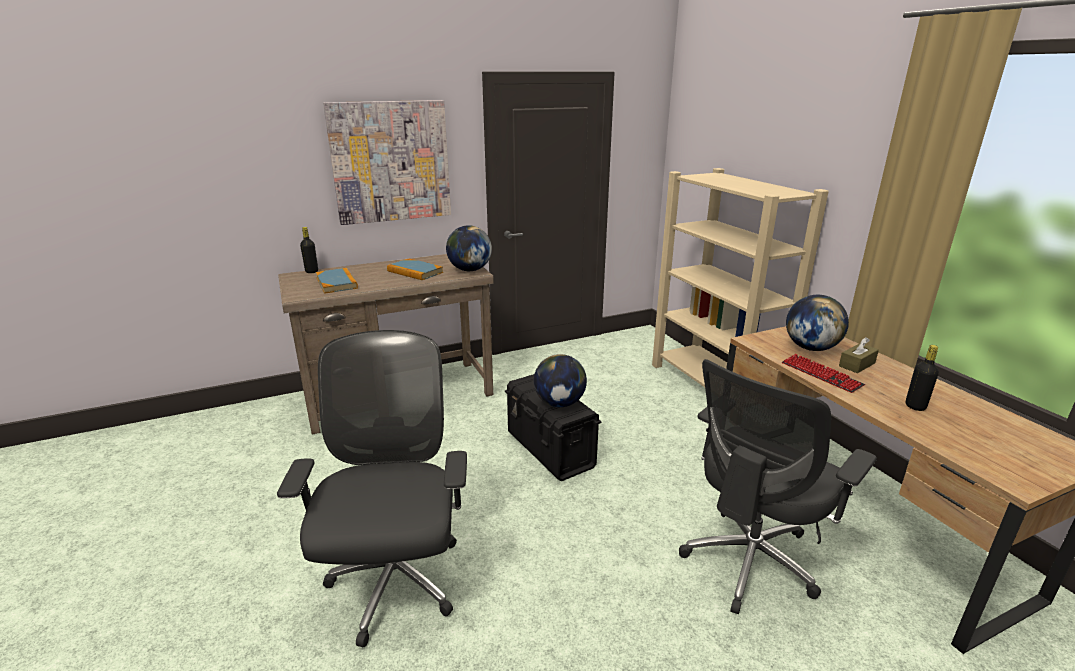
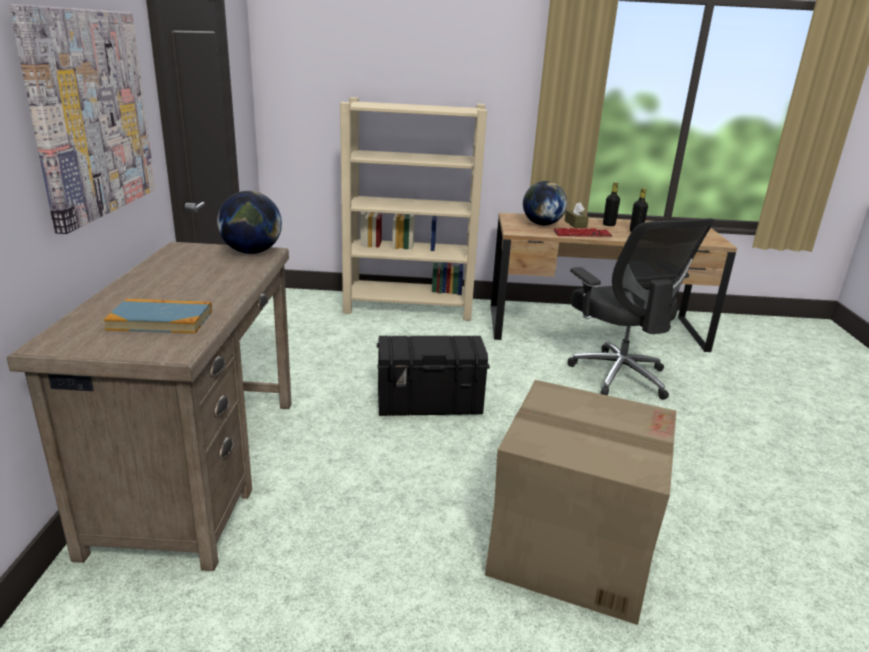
camera: 65 degrees left, 0 degrees up
(311, 271) = (59, 329): black bottle -> black bottle (609, 225)
(396, 582) = (570, 547): office chair -> cardboard box
(415, 272) = (204, 274): book -> none
(559, 403) = (450, 344): globe -> none

